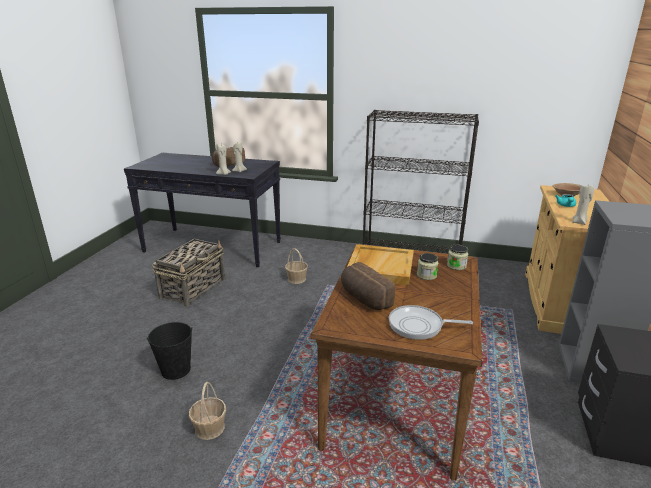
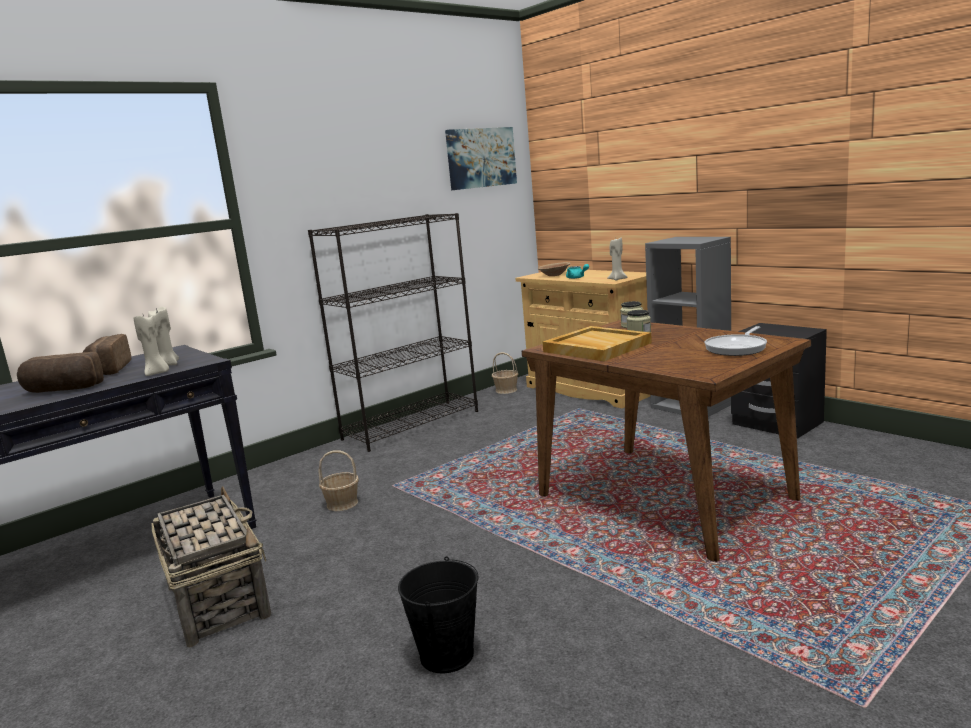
camera: 55 degrees left, 10 degrees down
(209, 428) = (619, 640): basket -> basket (506, 390)
(364, 298) = (662, 359): bread -> bread (62, 389)
(555, 73) = (481, 158): none -> picture

